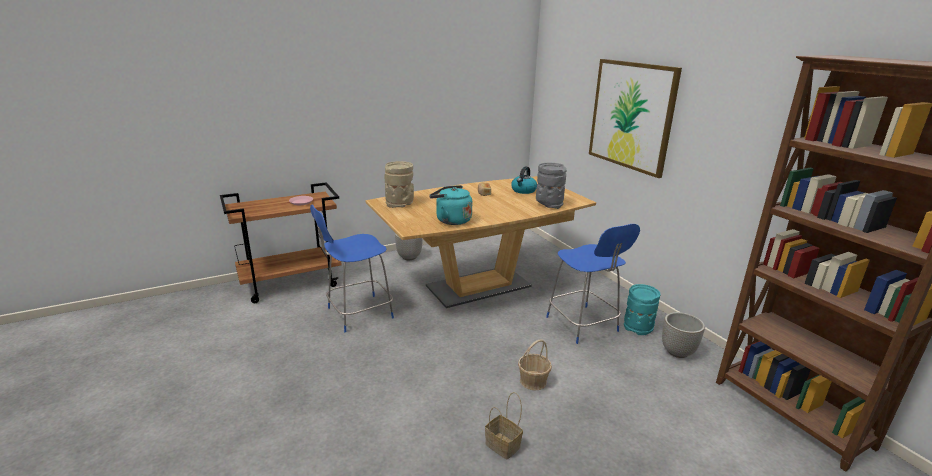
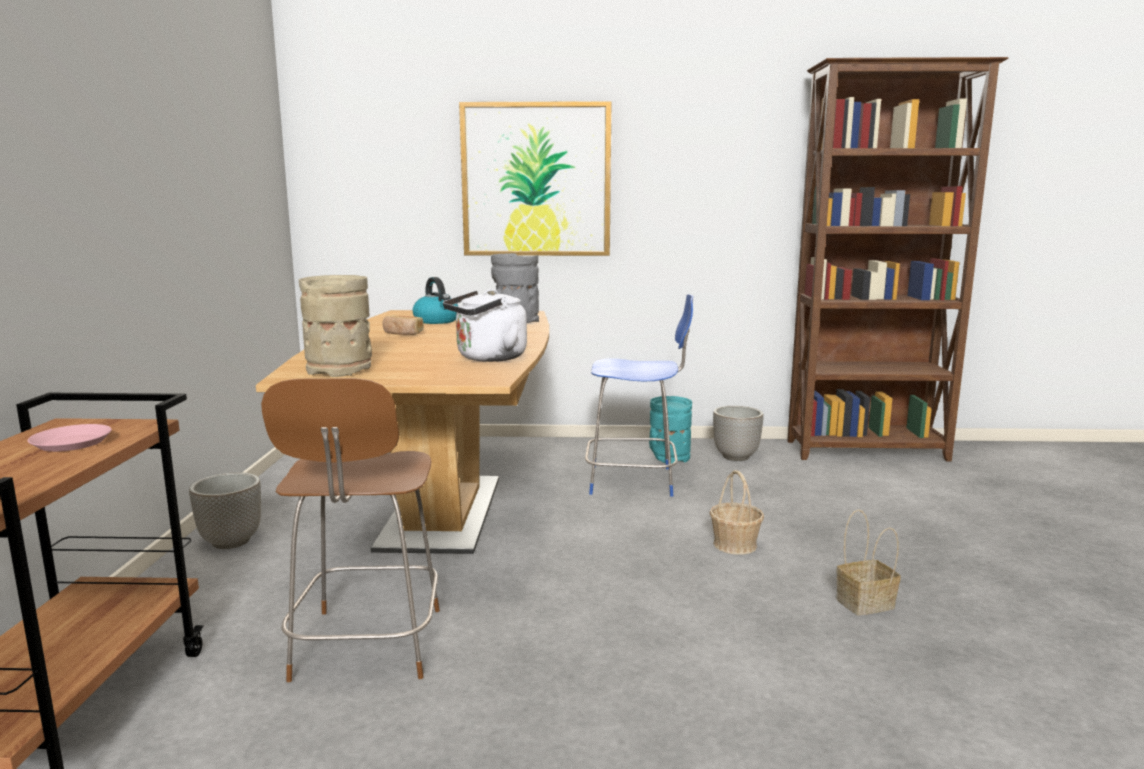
camera: 60 degrees left, 10 degrees down
(357, 313) = (367, 647): blue chair -> brown chair
(451, 220) = (488, 358): turquoise kettle -> white kettle

